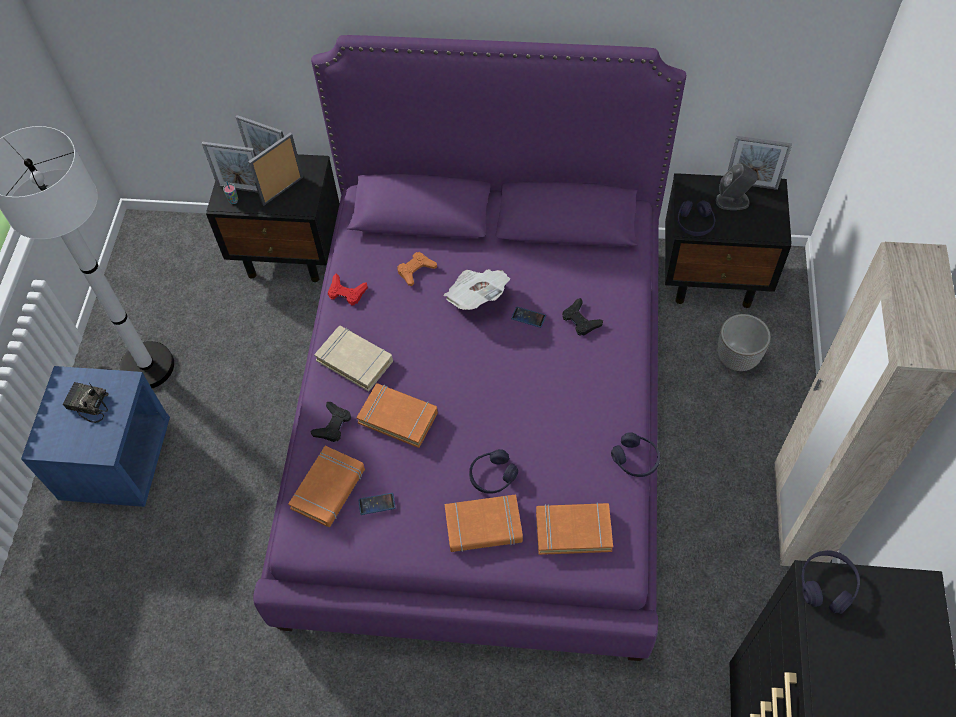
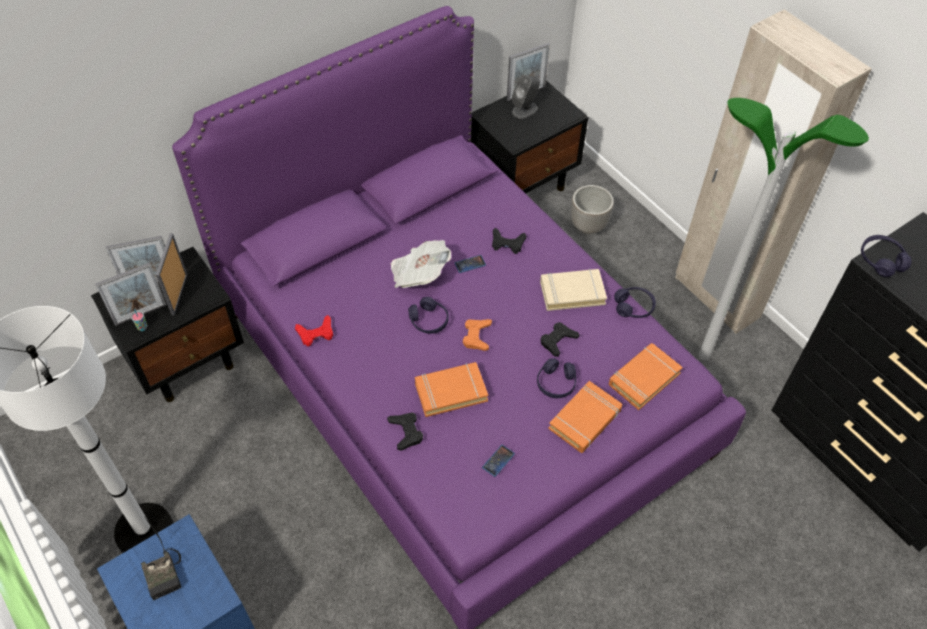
camera: 45 degrees left, 5 degrees down
(88, 405) = (165, 574): radio -> radio turned 90 degrees counterclockwise
(329, 489) = (452, 477): orange book -> none
(355, 360) = (375, 376): beige book -> beige book (572, 292)
(416, 270) = (354, 284): orange game controller -> orange game controller (476, 336)
(533, 440) = (558, 341): none -> black game controller
(695, 223) = (515, 137): purple headphones -> purple headphones (429, 320)
(726, 561) = (704, 355): none -> floor lamp

